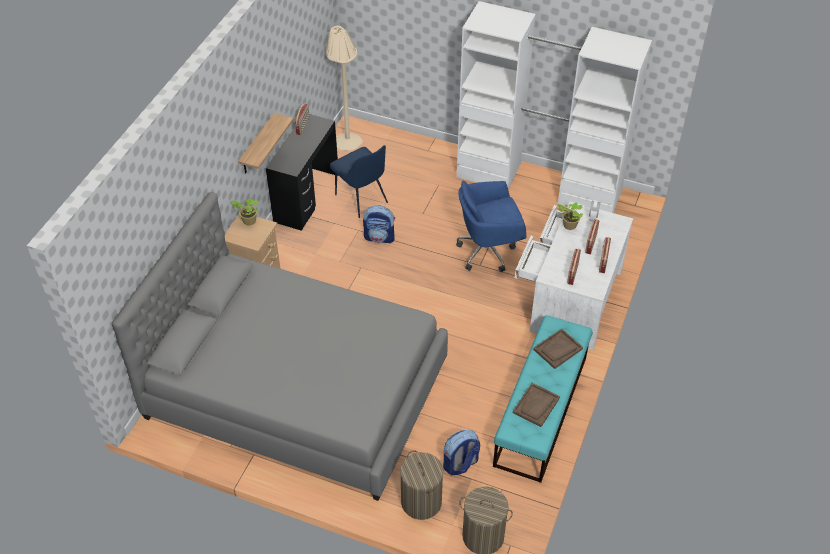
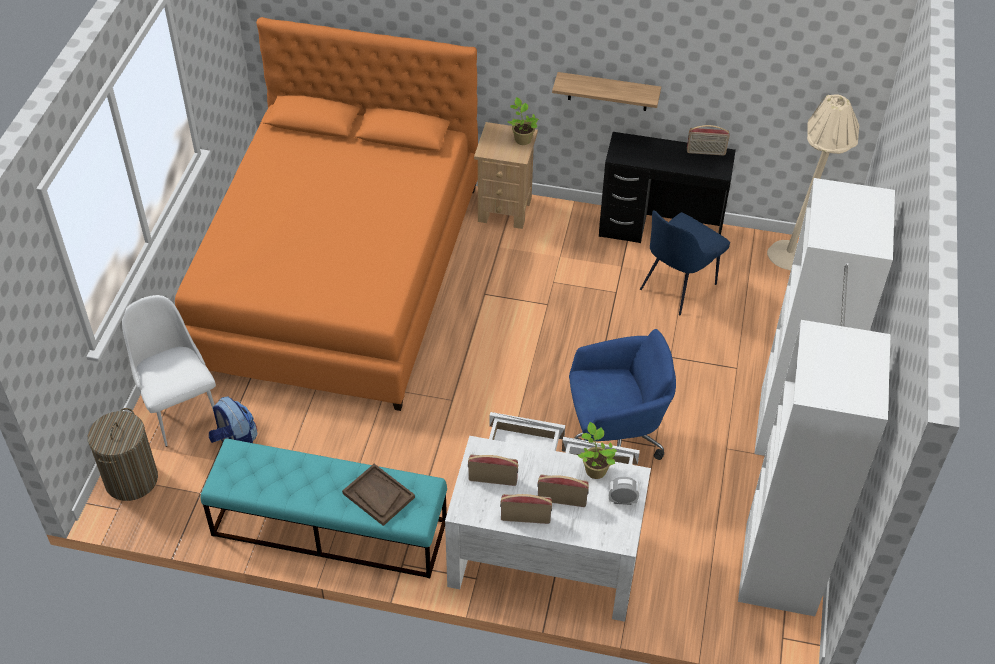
camera: 80 degrees right, 0 degrees up
(297, 388) = (337, 274): grey bed -> orange bed
(380, 237) = (608, 316): backpack -> none
(421, 501) = (180, 412): laundry basket -> white chair
(488, 252) = (614, 442): blue office chair -> blue office chair turned 105 degrees clockwise
(536, 405) = (276, 476): brown tray -> none

